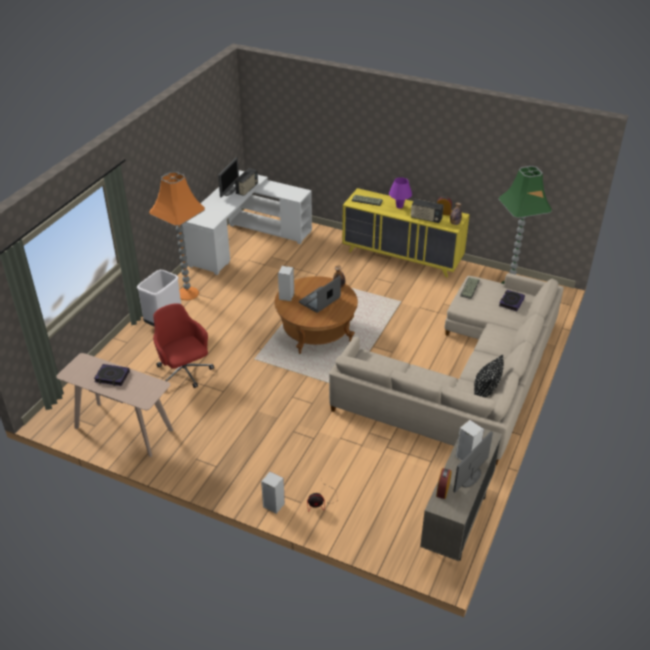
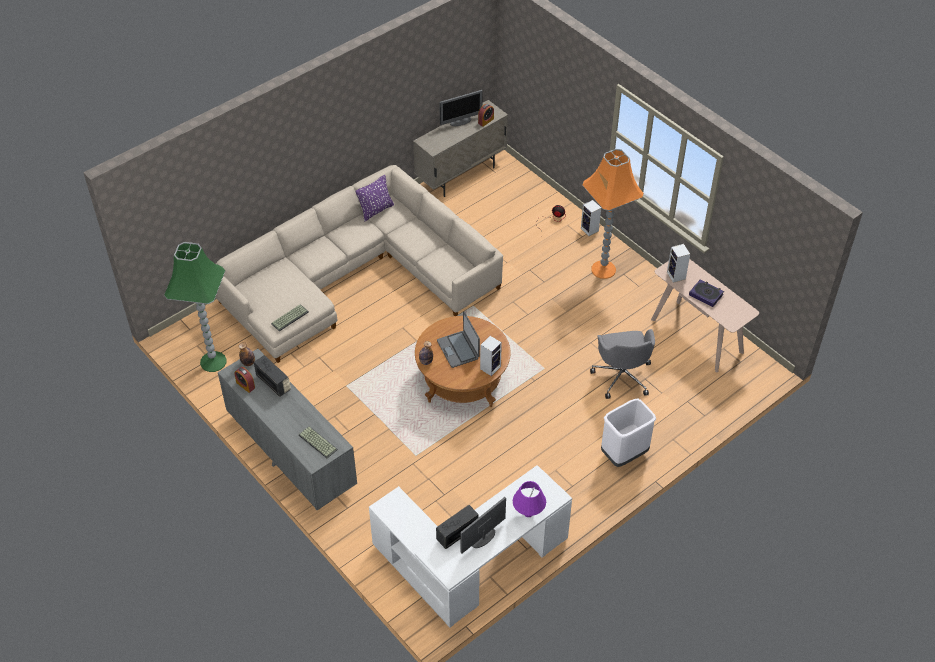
camera: 155 degrees left, 10 degrees up
(184, 374) = (622, 376): red office chair -> grey office chair
(187, 293) = (582, 490): orange floor lamp -> orange floor lamp (603, 270)
(320, 300) = (458, 349): laptop -> laptop turned 90 degrees clockwise
(399, 206) = (286, 416): purple table lamp -> purple table lamp (528, 513)
(402, 256) = (291, 453): yellow dresser -> grey dresser
(466, 457) = (452, 134): speaker -> speaker (676, 276)
(485, 391) = (376, 210): black pillow -> purple pillow
(511, 302) = (267, 284): book -> none

